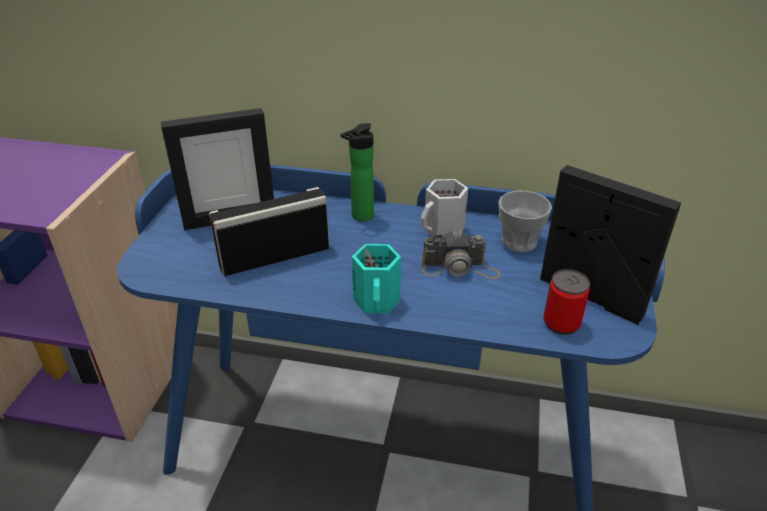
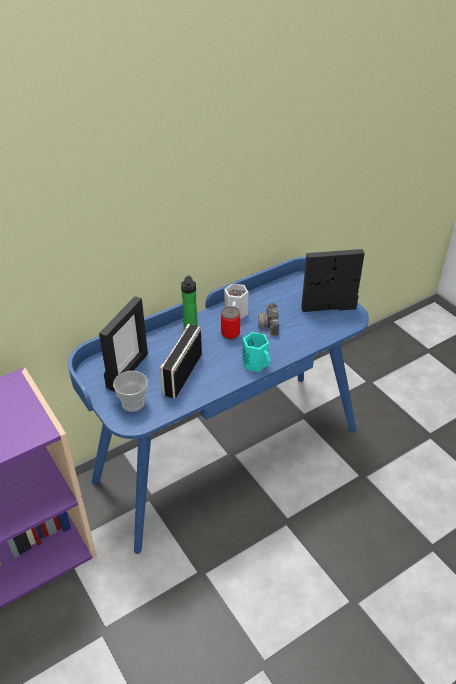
camera: 45 degrees left, 5 degrees up
(460, 268) = (267, 327): camera -> camera turned 135 degrees clockwise
(519, 242) = (273, 299): cup -> cup (133, 403)
(561, 323) = (332, 326): can -> can (230, 334)

